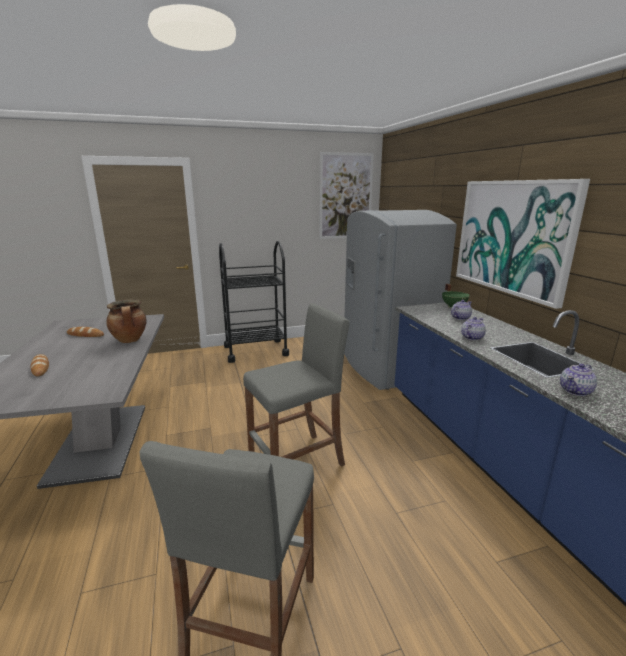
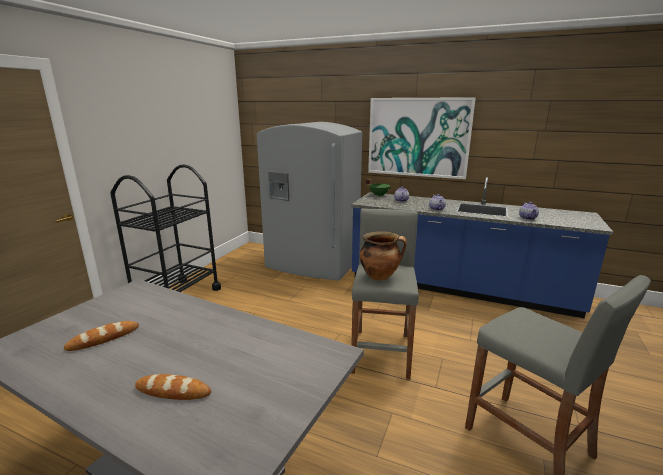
camera: 50 degrees left, 0 degrees up
(130, 340) = (192, 313): cooking pot -> cooking pot (380, 276)
(345, 196) = (216, 112): picture -> none

